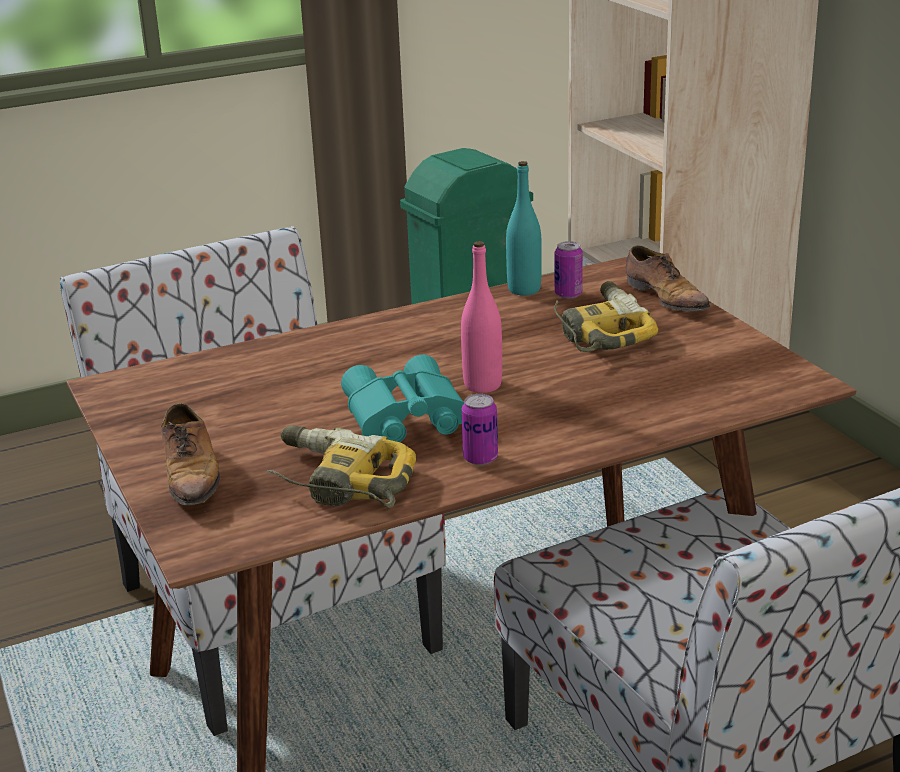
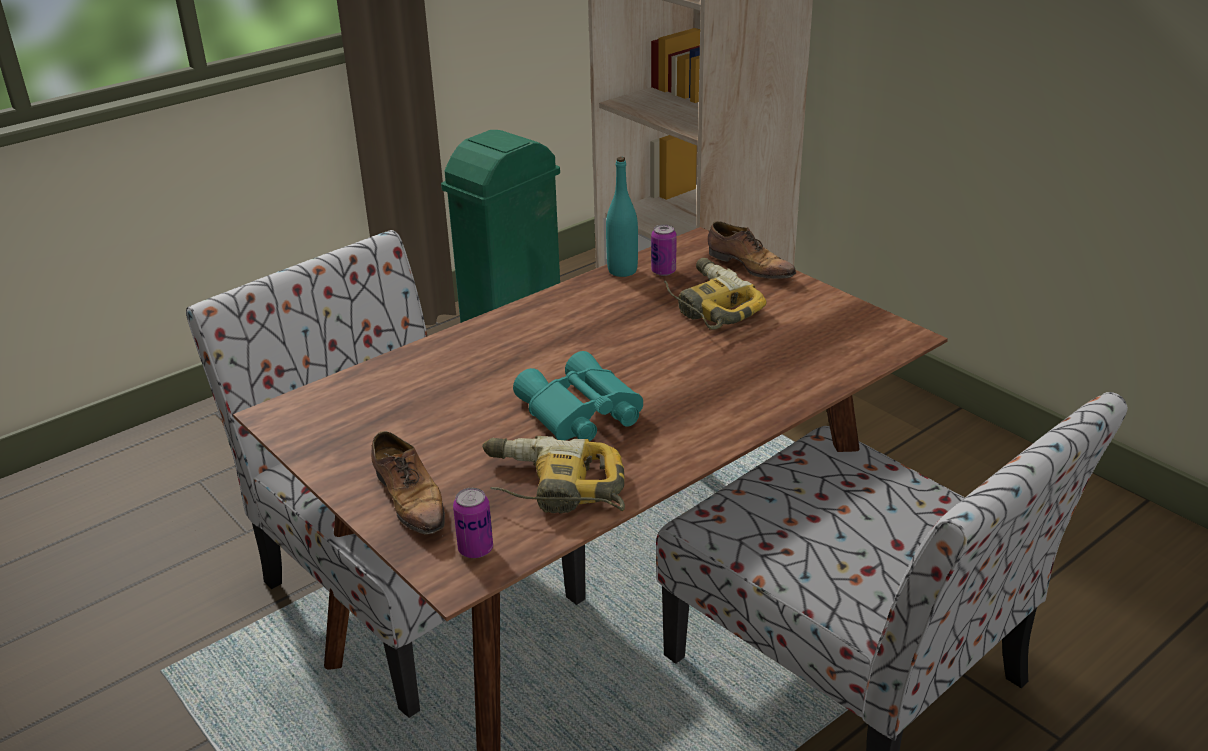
camera: 15 degrees left, 5 degrees up
(480, 458) = (669, 446): can -> can (475, 549)
(482, 385) = (634, 371): pink bottle -> none

